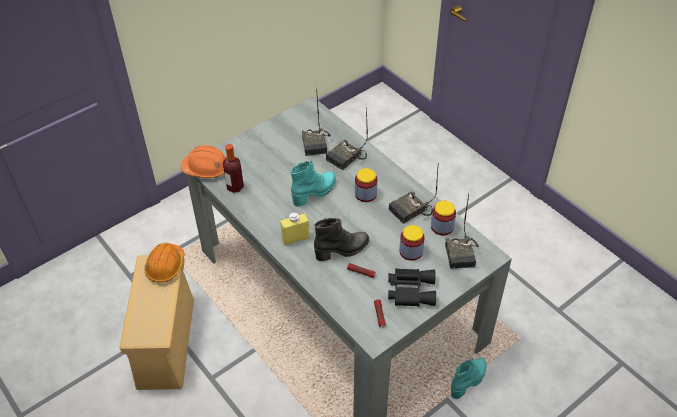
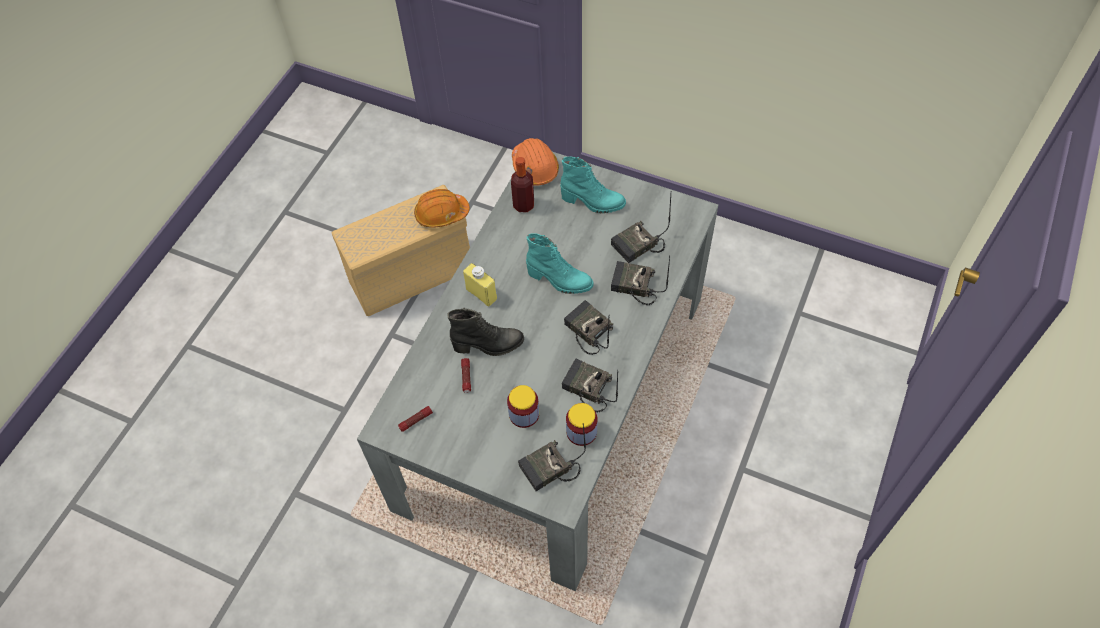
camera: 65 degrees right, 10 degrees up
(342, 250) = (488, 345): black boot -> black boot turned 45 degrees counterclockwise
(365, 194) = (587, 330): jar -> radio
(410, 290) = (467, 436): black binoculars -> none
(468, 381) = (509, 586): turquoise boot -> turquoise boot (592, 202)

